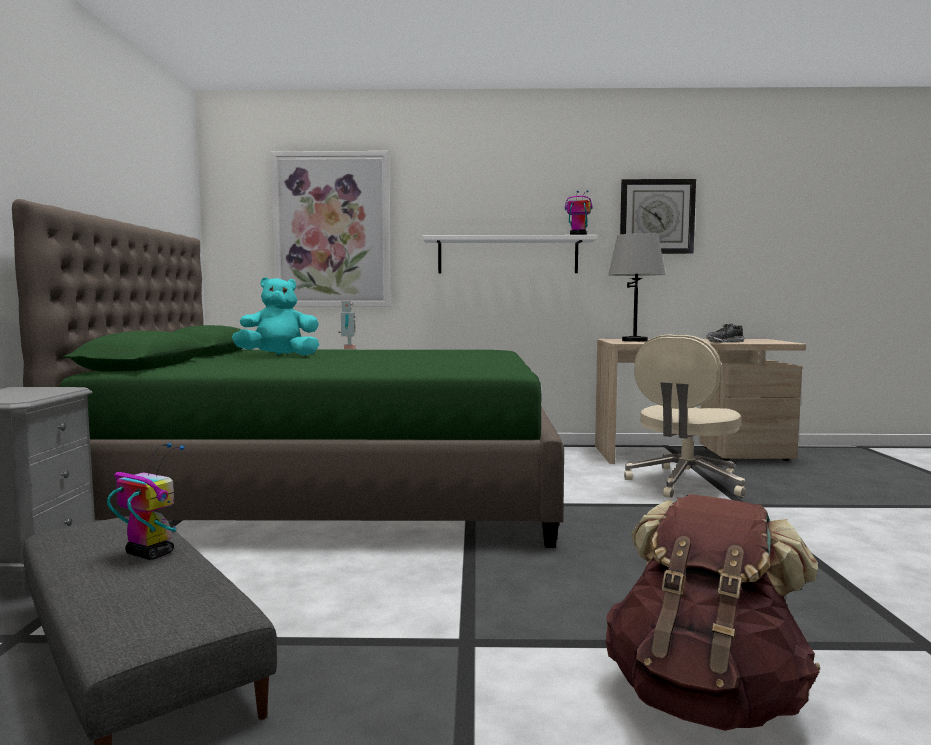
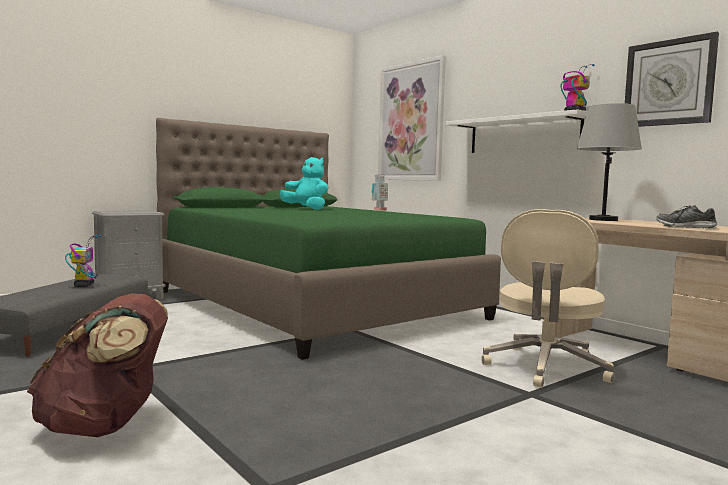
camera: 50 degrees right, 0 degrees up
(685, 484) = (545, 368): beige office chair -> beige office chair turned 60 degrees counterclockwise

